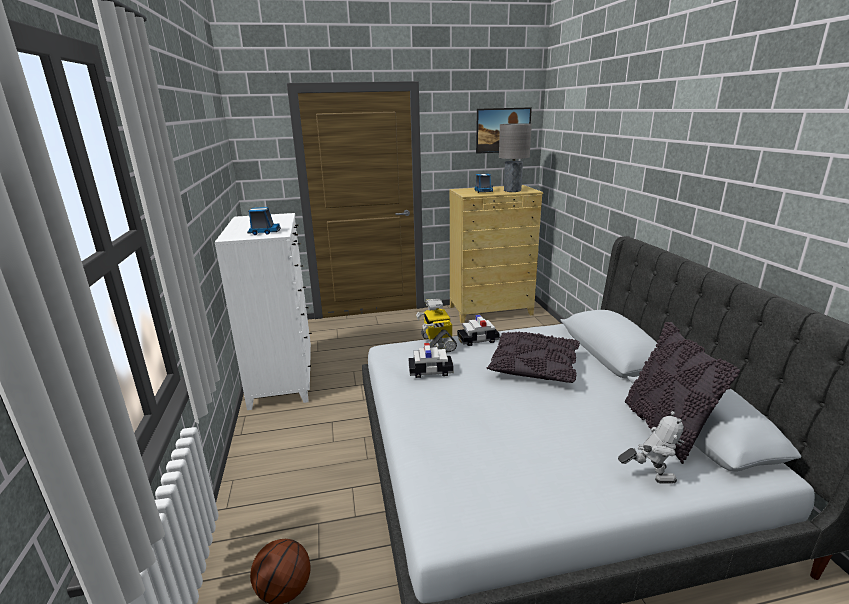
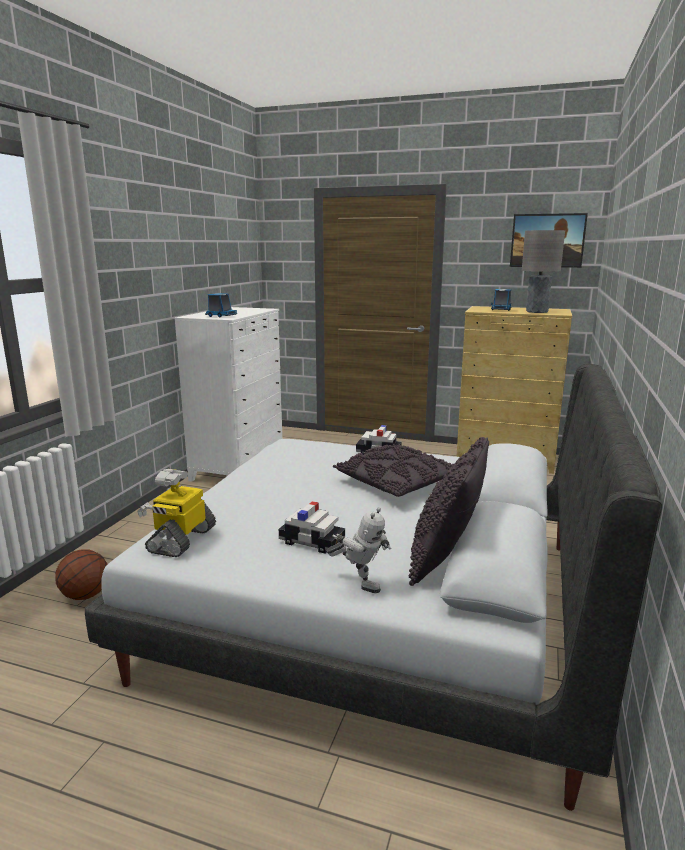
camera: 30 degrees right, 5 degrees down
(431, 371) = (294, 462): toy car -> toy car (312, 542)
(437, 343) = (333, 445): toy robot -> toy robot (181, 539)

